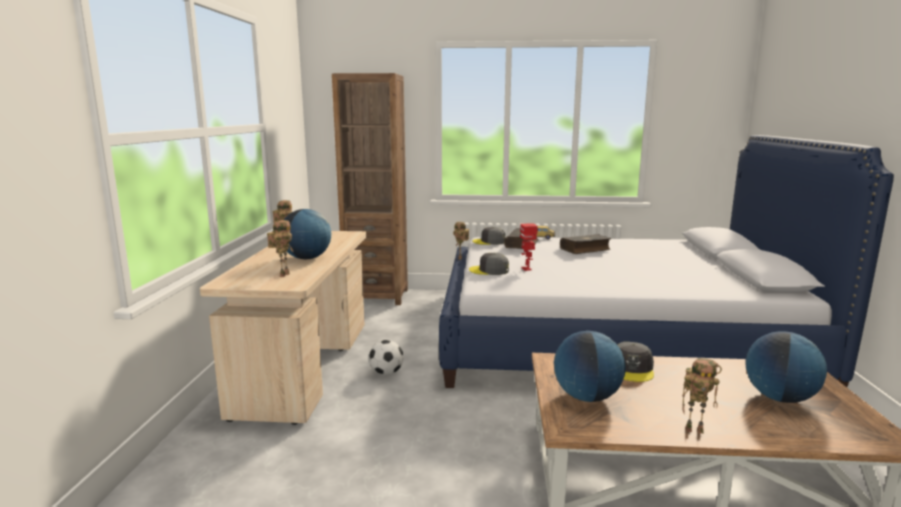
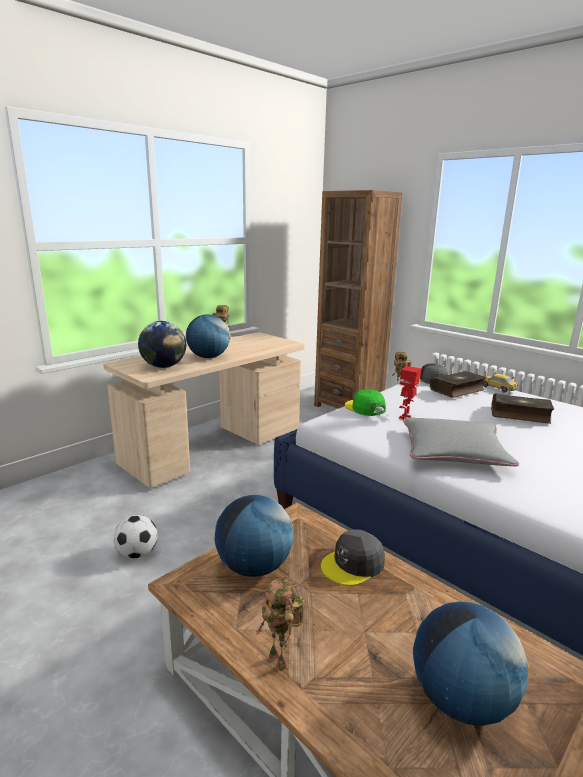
camera: 40 degrees right, 5 degrees up
(283, 275) = (164, 366): toy robot -> globe
(386, 373) = (257, 474): football -> football (137, 553)
(489, 270) = (364, 408): grey cap -> green cap
(594, 279) = (453, 450): none -> grey pillow

